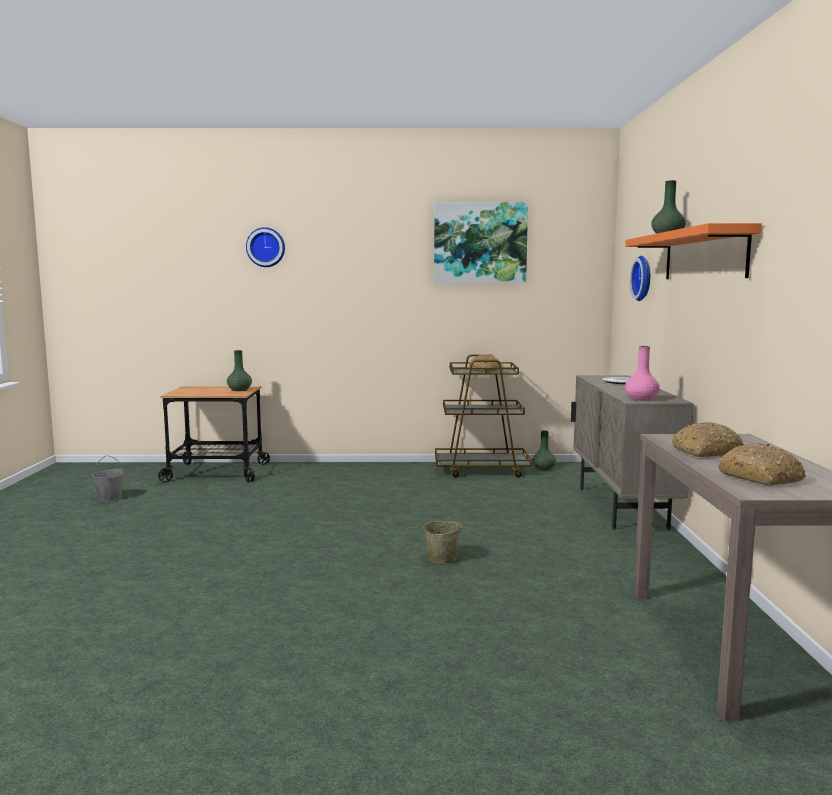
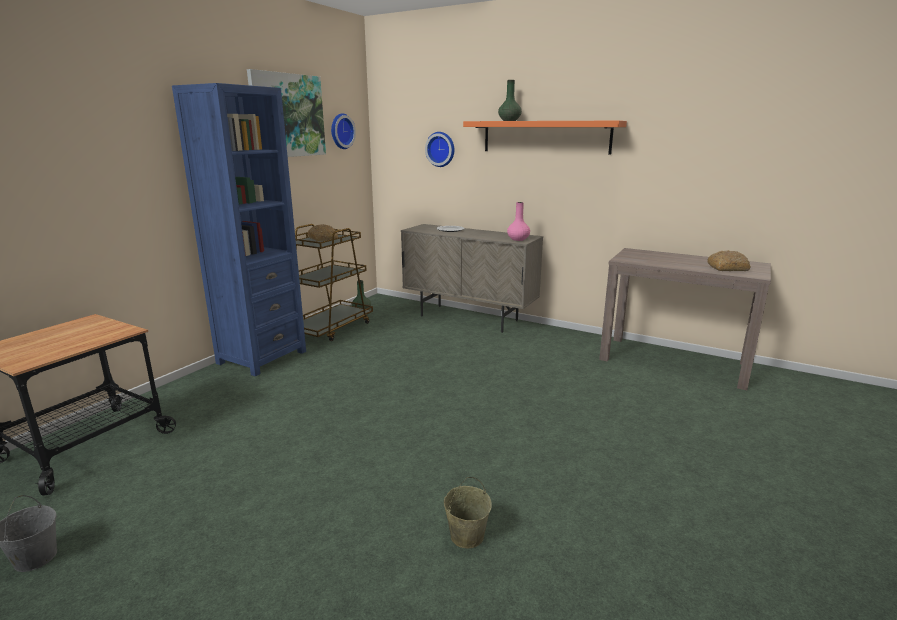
camera: 60 degrees left, 10 degrees up
(239, 390) = (96, 326): green vase -> none
(266, 247) = (55, 117): wall clock -> wall clock (340, 131)
(388, 469) = (262, 357): none -> blue bookcase
(443, 558) = (499, 395): beige bucket -> beige bucket (466, 535)
(706, 452) = (666, 262): bread -> none

